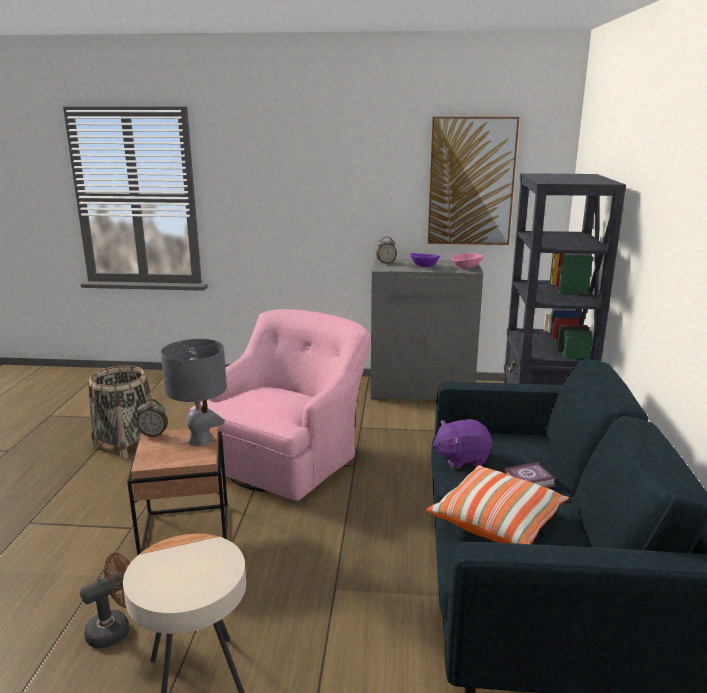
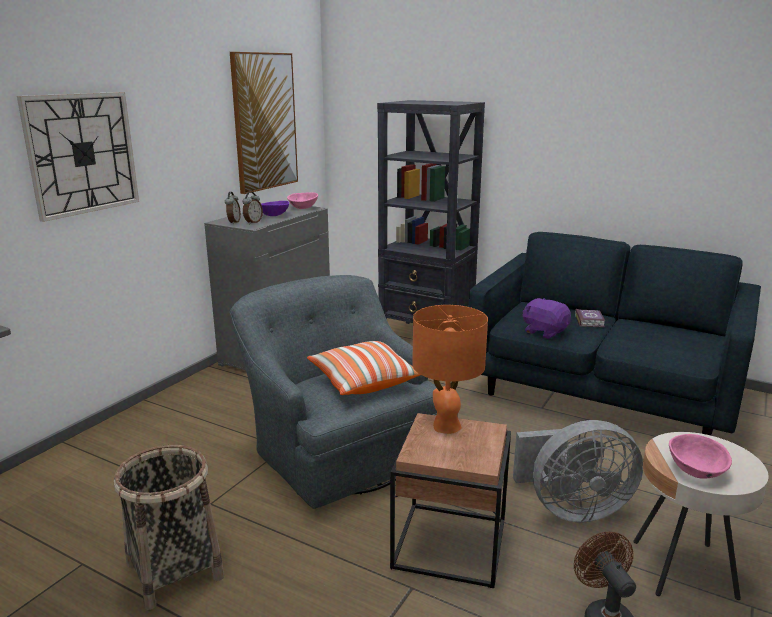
camera: 65 degrees left, 0 degrees up
(154, 434) = (409, 452): alarm clock -> alarm clock (253, 222)
(160, 564) = (696, 471): none -> pink bowl
(200, 440) = (446, 426): grey table lamp -> orange table lamp
(265, 592) = (572, 509): none -> grey fan
(274, 188) = (82, 154): none -> wall clock
(287, 457) = (339, 449): pink armchair -> grey armchair
(461, 458) = (544, 331): purple plush toy -> purple plush toy turned 120 degrees clockwise
(497, 521) = (638, 342): pillow -> pillow (362, 381)

